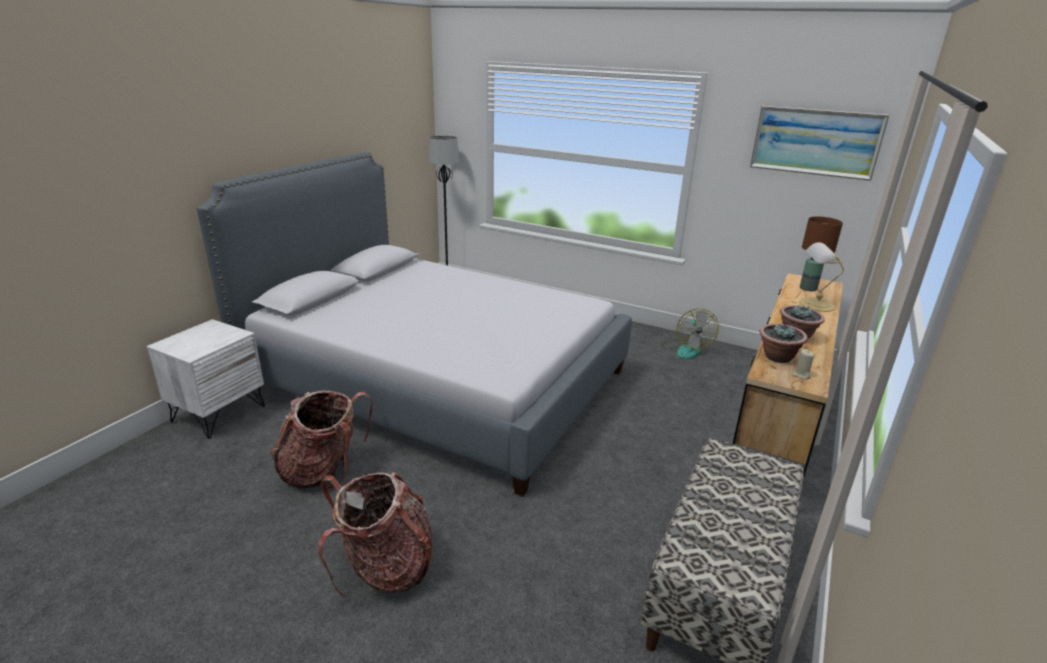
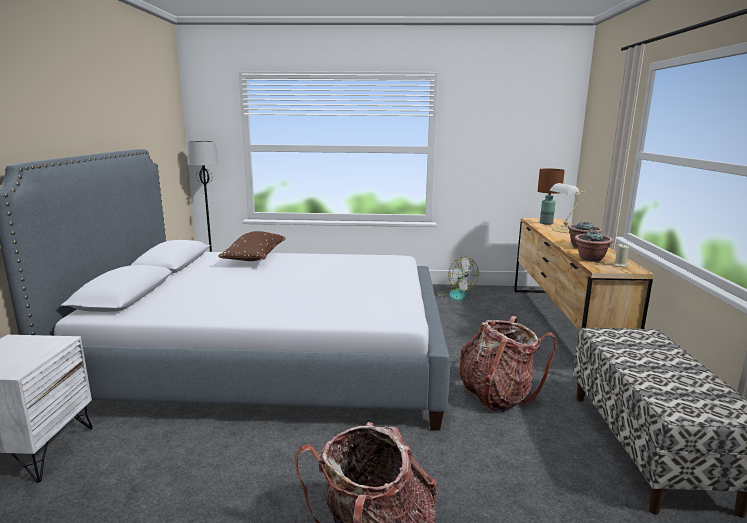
camera: 25 degrees left, 10 degrees down
(324, 470) = (221, 469): backpack -> backpack (497, 395)
(450, 275) = (255, 258): none -> brown pillow
(815, 142) = (522, 118): picture -> none

